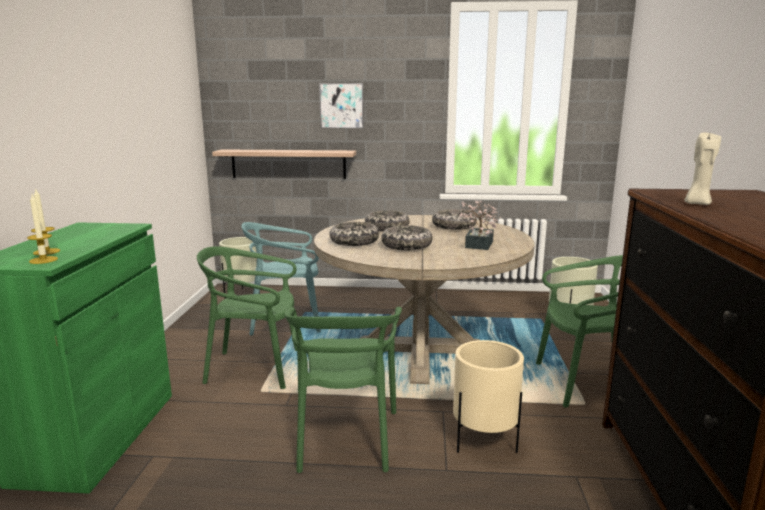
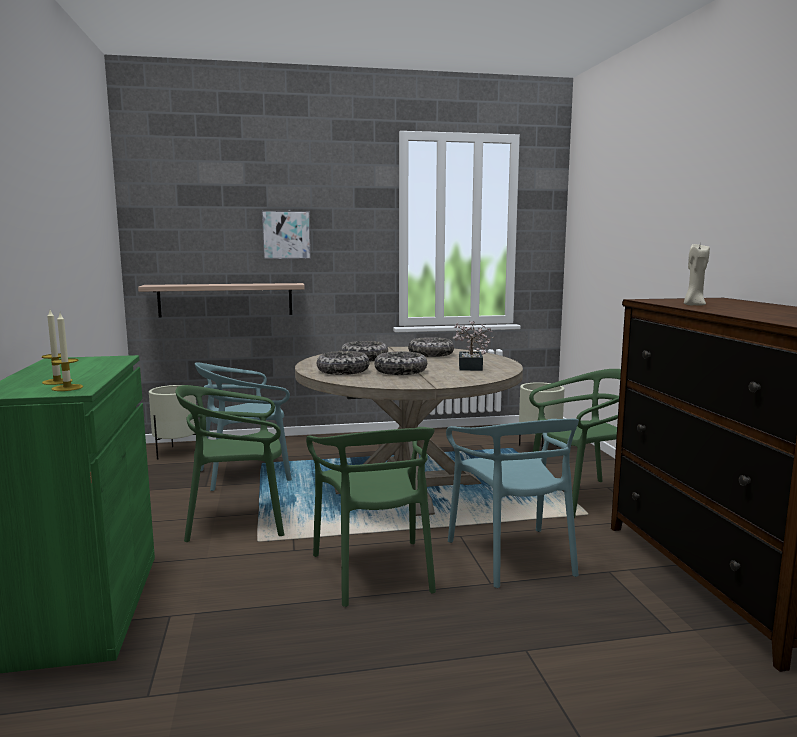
camera: 15 degrees left, 5 degrees down
(484, 442) = (513, 556): beige planter -> turquoise chair

